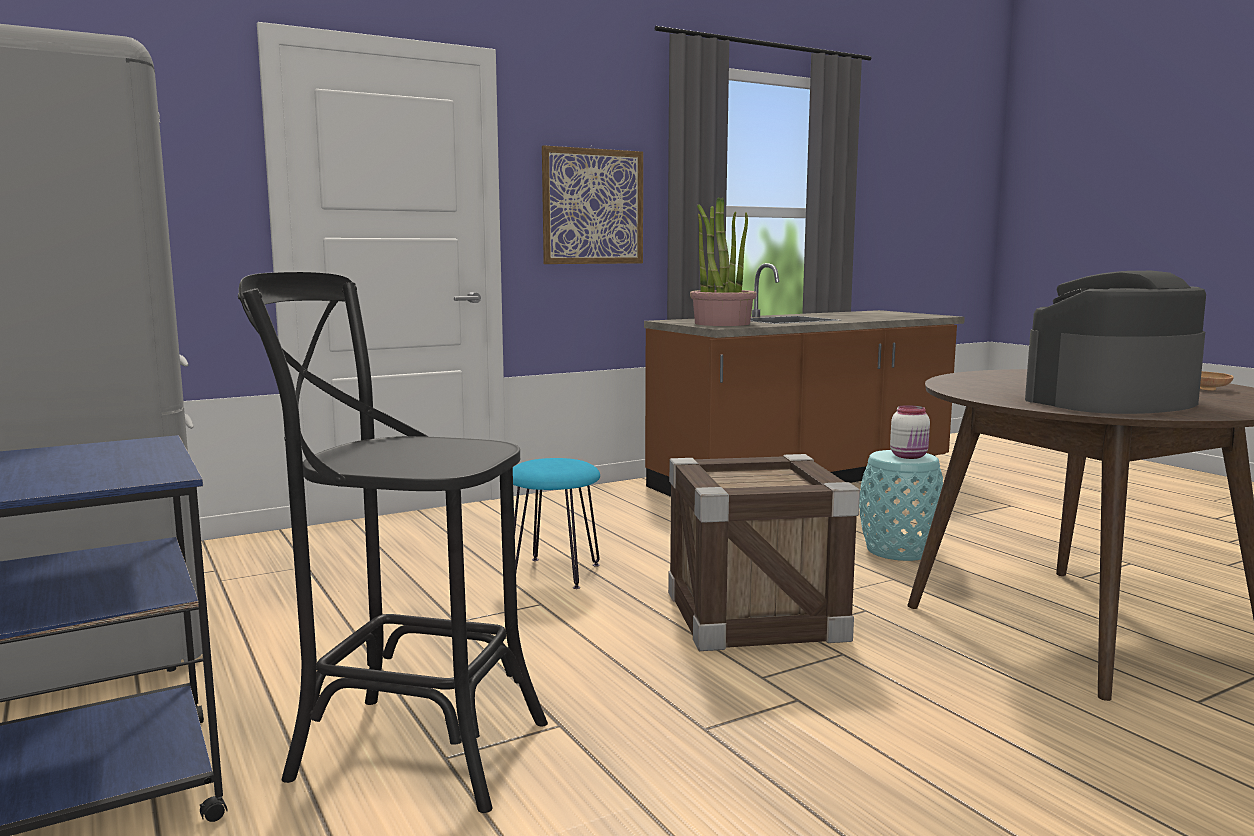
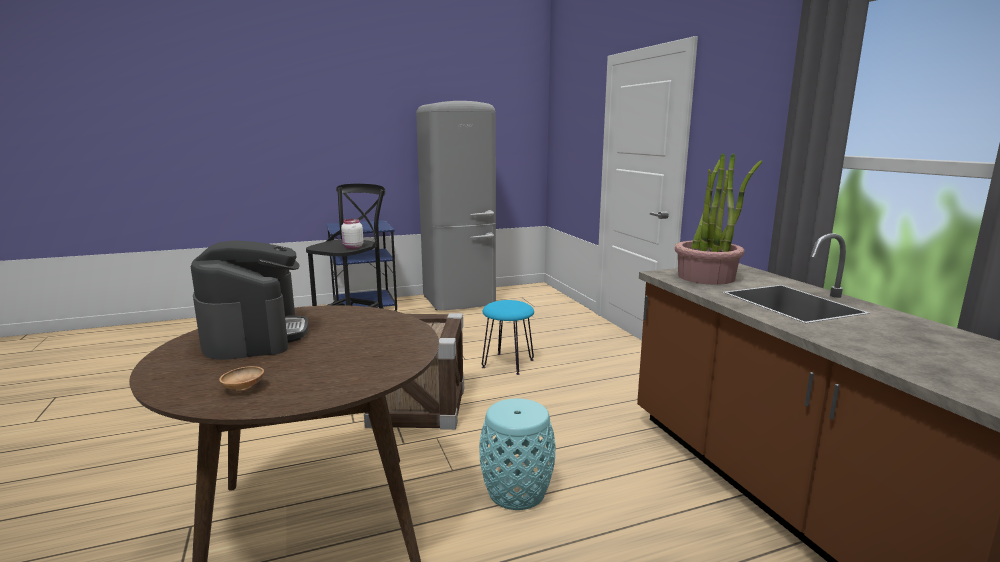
camera: 100 degrees right, 5 degrees up
(593, 205) = (743, 153): picture -> none
(909, 456) = (513, 413): white jar -> white jar (352, 247)

